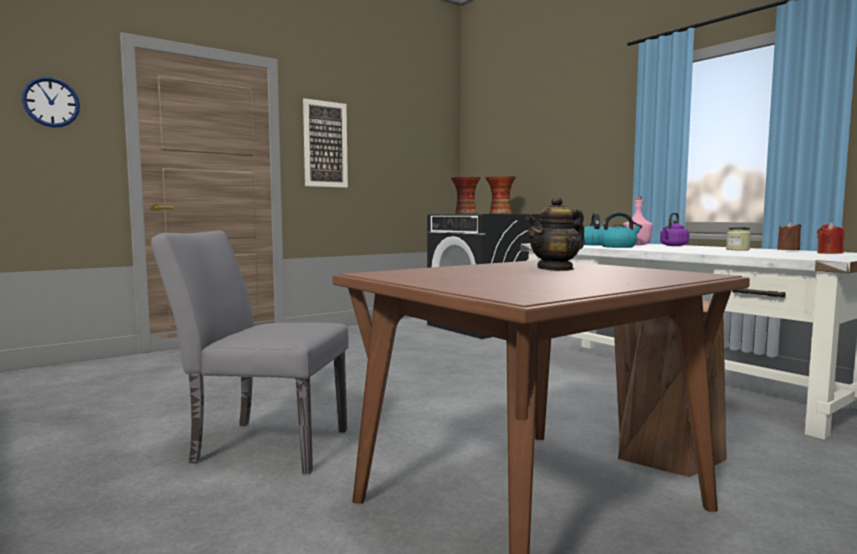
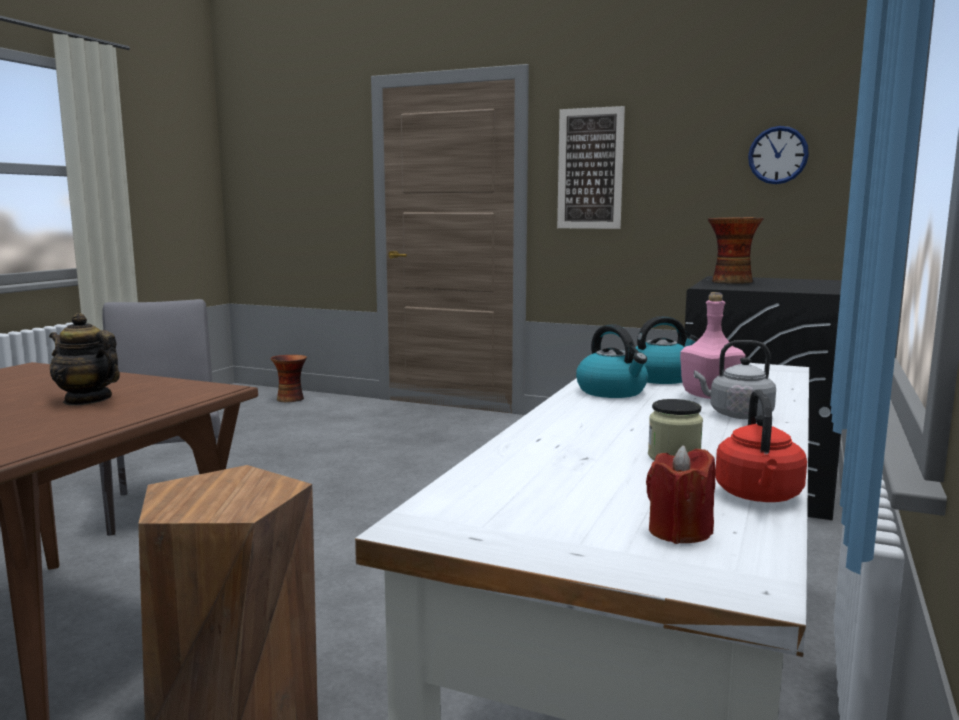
camera: 60 degrees right, 5 degrees up
(51, 102) = (321, 156): wall clock -> wall clock (778, 155)
(499, 213) = (776, 287): vase -> vase (291, 399)
(673, 245) = (737, 415): purple kettle -> grey kettle
(788, 250) = (759, 496): brown candle -> red kettle

